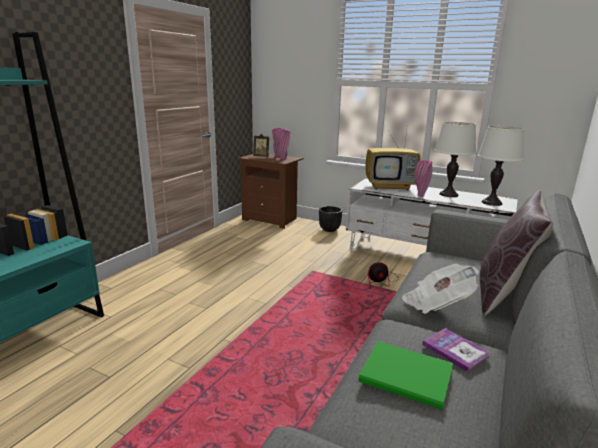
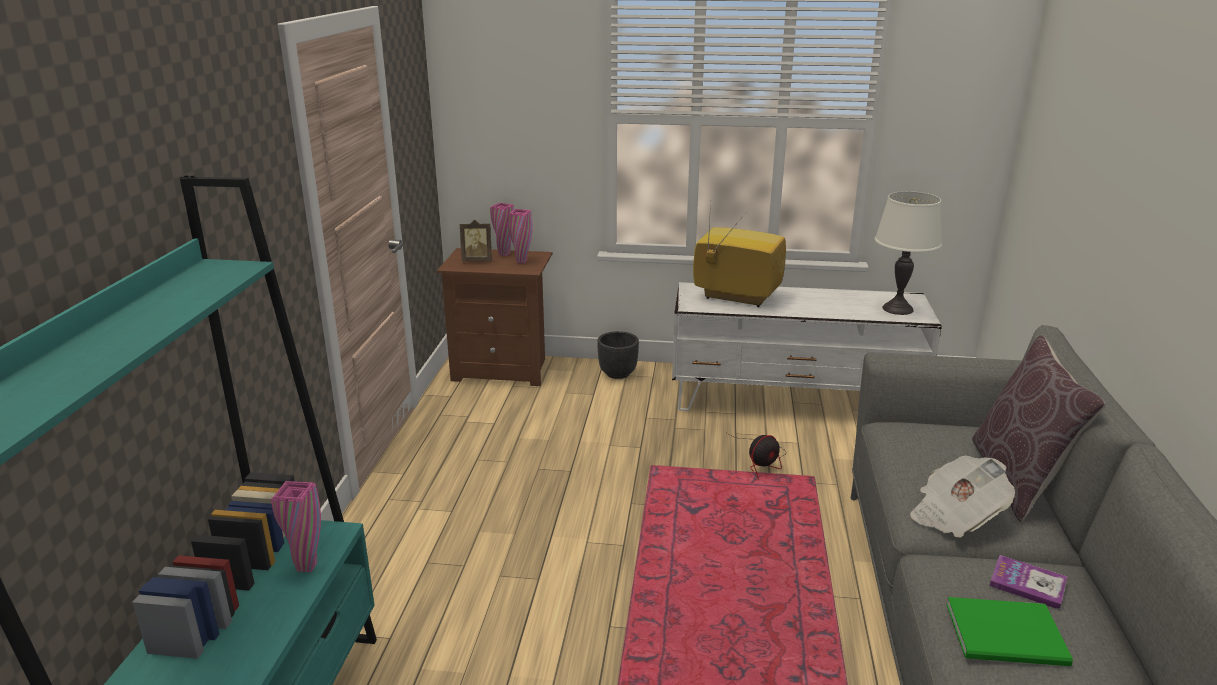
camera: 20 degrees left, 5 degrees up
(390, 187) = (734, 297): television -> television turned 135 degrees counterclockwise
(420, 196) = (793, 311): pink vase -> pink vase (307, 567)
(448, 194) = (829, 301): white table lamp -> none

